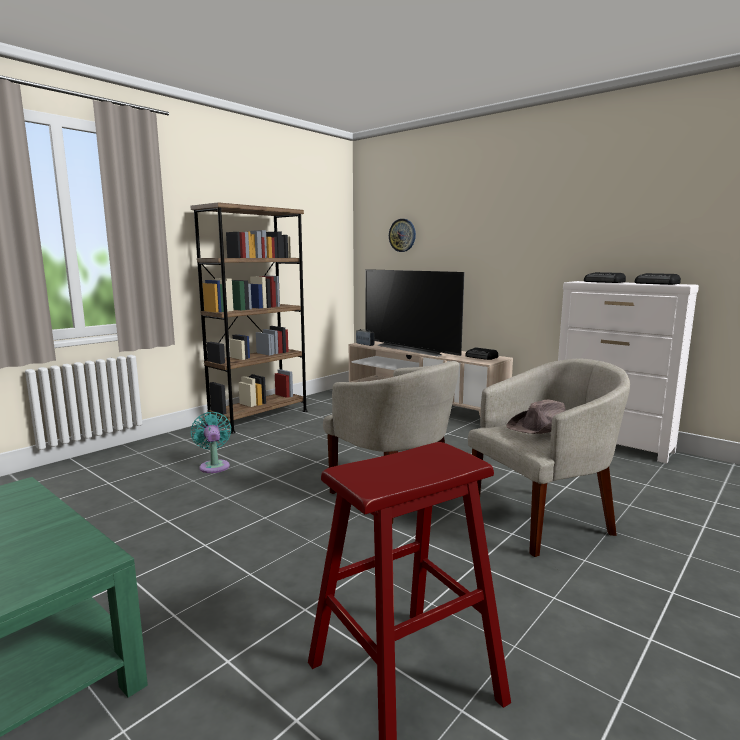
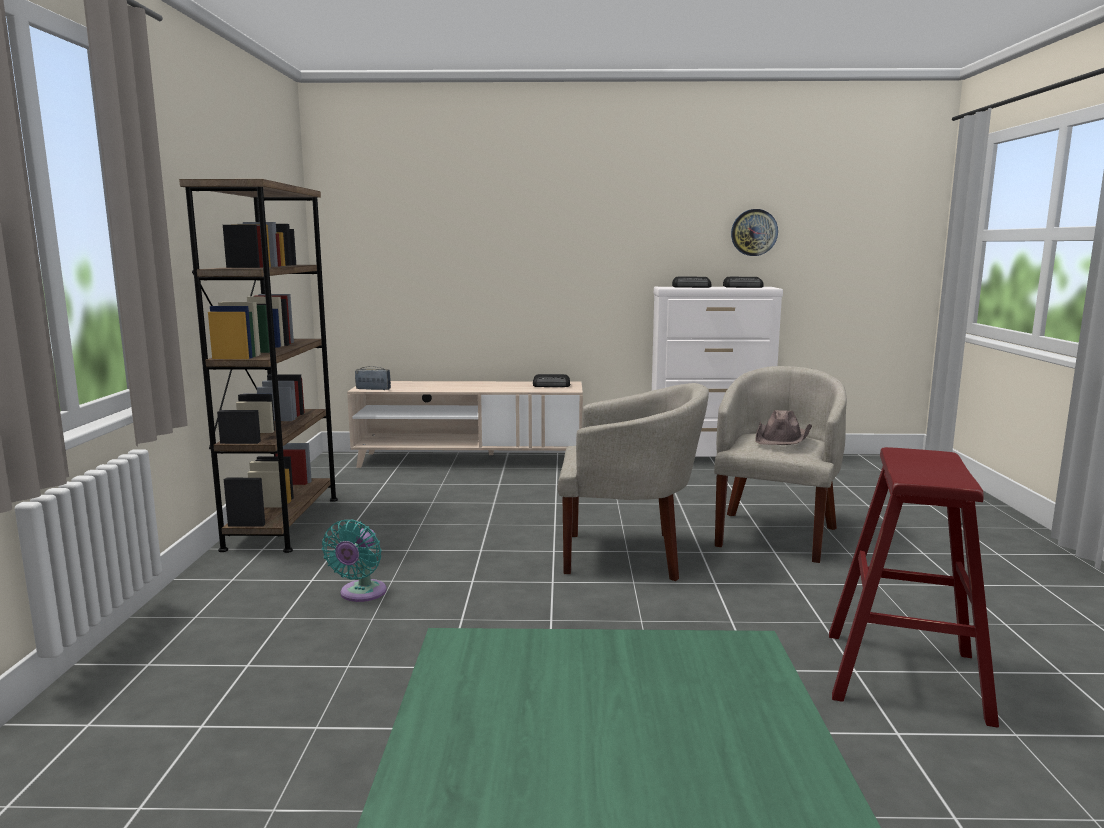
camera: 40 degrees left, 0 degrees up
(214, 465) = (360, 594): turquoise fan -> turquoise fan turned 105 degrees counterclockwise
(402, 235) = (403, 229): wall clock -> wall clock (754, 232)
(412, 349) = (451, 387): television -> none

